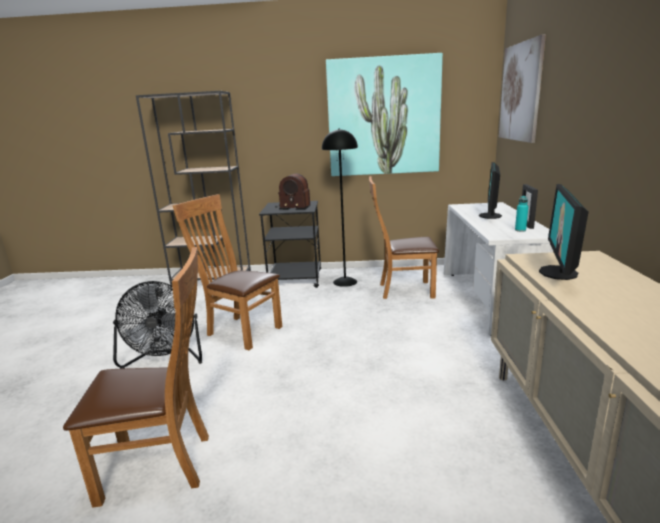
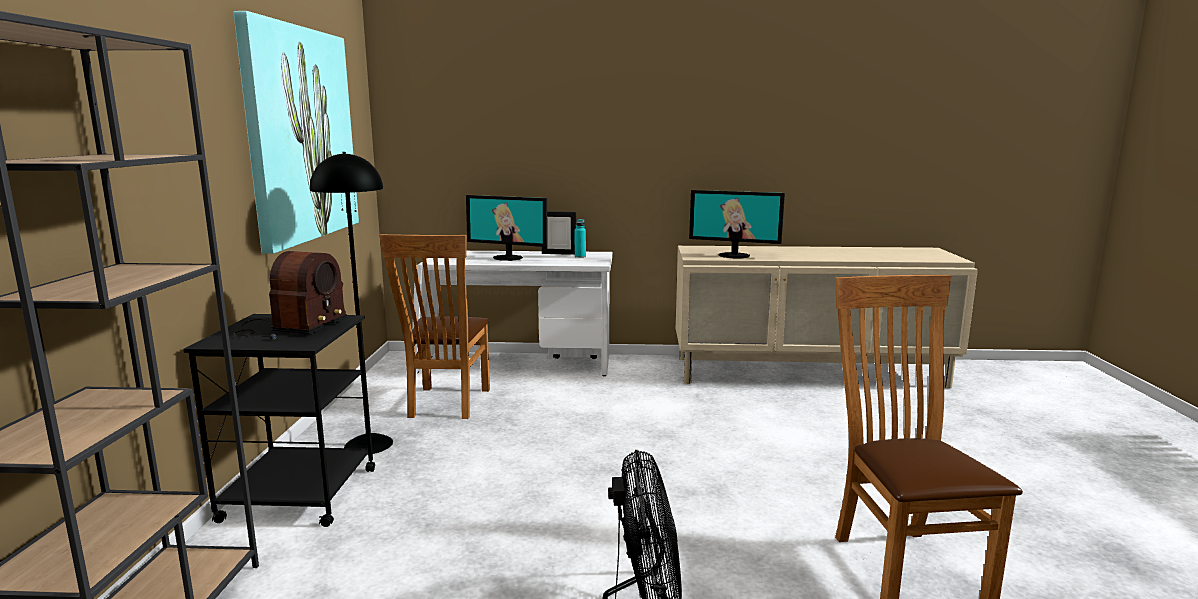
camera: 90 degrees left, 5 degrees down
(240, 330) = (535, 543): brown chair -> none
(520, 92) = (450, 108): picture -> none

